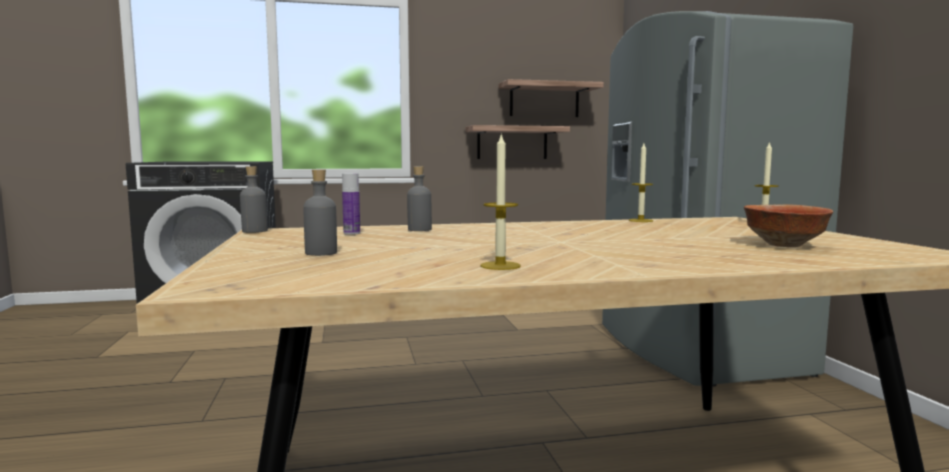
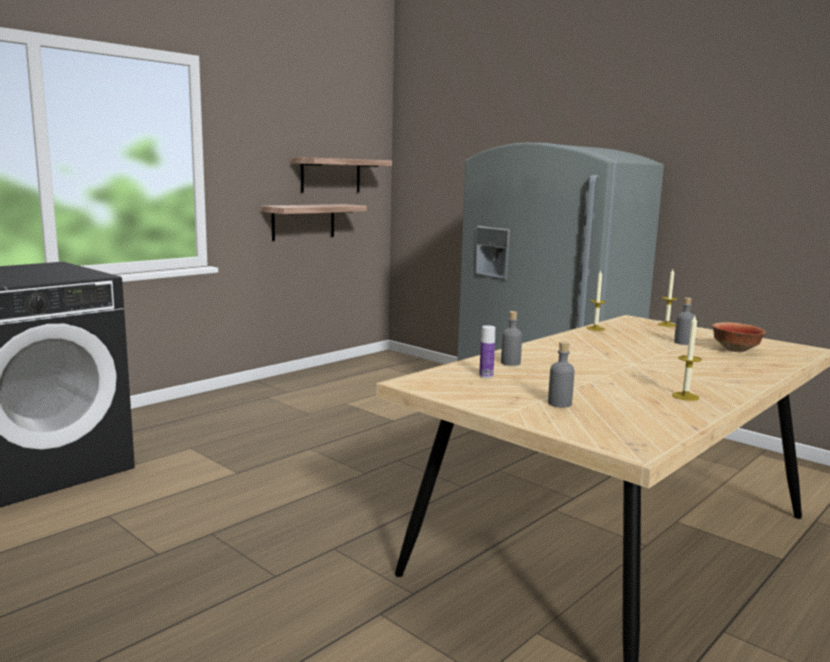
camera: 35 degrees left, 5 degrees up
(254, 231) = (406, 385): grey bottle -> grey bottle (683, 342)

